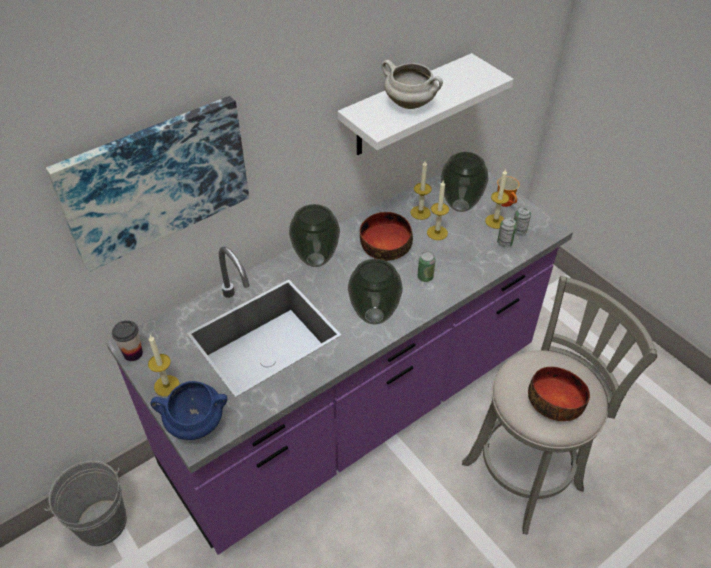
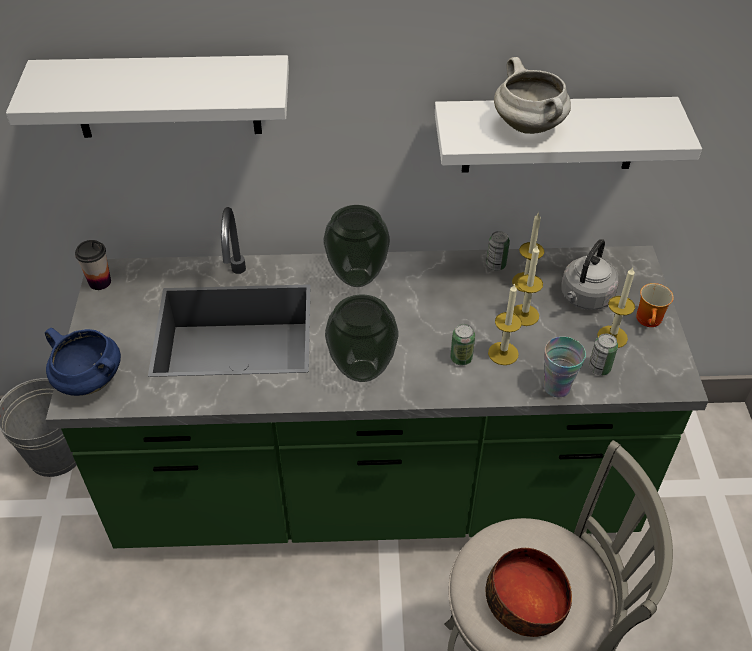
camera: 35 degrees right, 0 degrees up
(155, 180) = (166, 97): picture -> white shelf
(166, 385) = (99, 329): candle -> candle (503, 353)
(355, 409) = (376, 488): purple counter -> green counter
(385, 245) = (449, 299): bowl -> none
(461, 206) = (584, 298): vase -> grey kettle
(492, 266) = (556, 387): none -> cup
(518, 231) = (632, 364): can -> can (496, 265)

